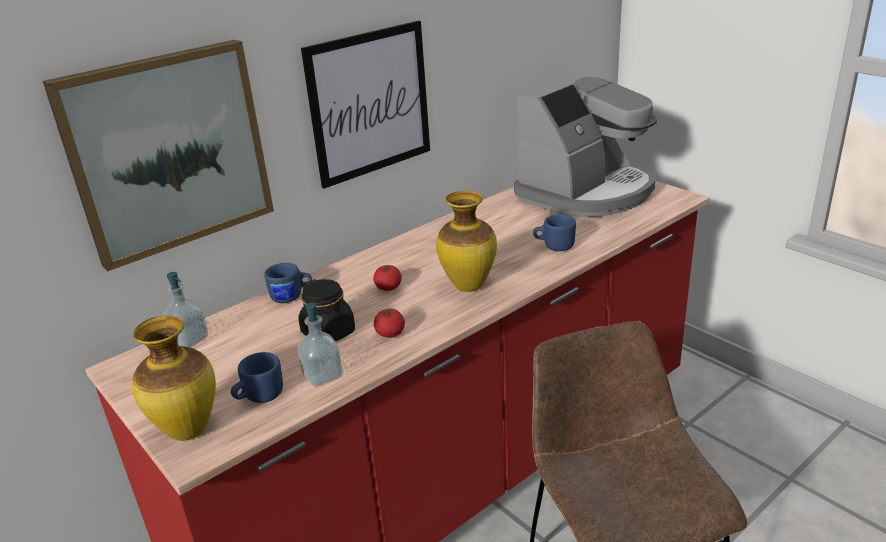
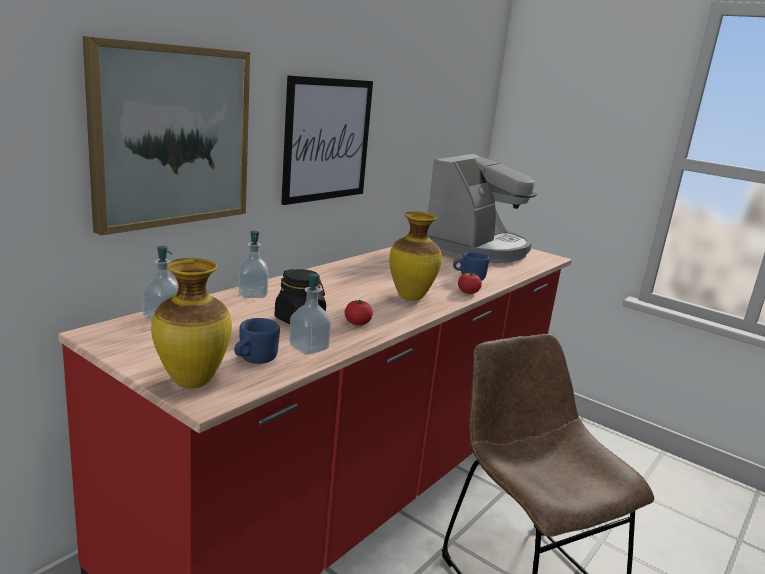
camera: 15 degrees left, 10 degrees down
(292, 297) = (252, 294): blue mug -> soap dispenser
(388, 288) = (340, 294): tomato -> tomato (468, 292)

